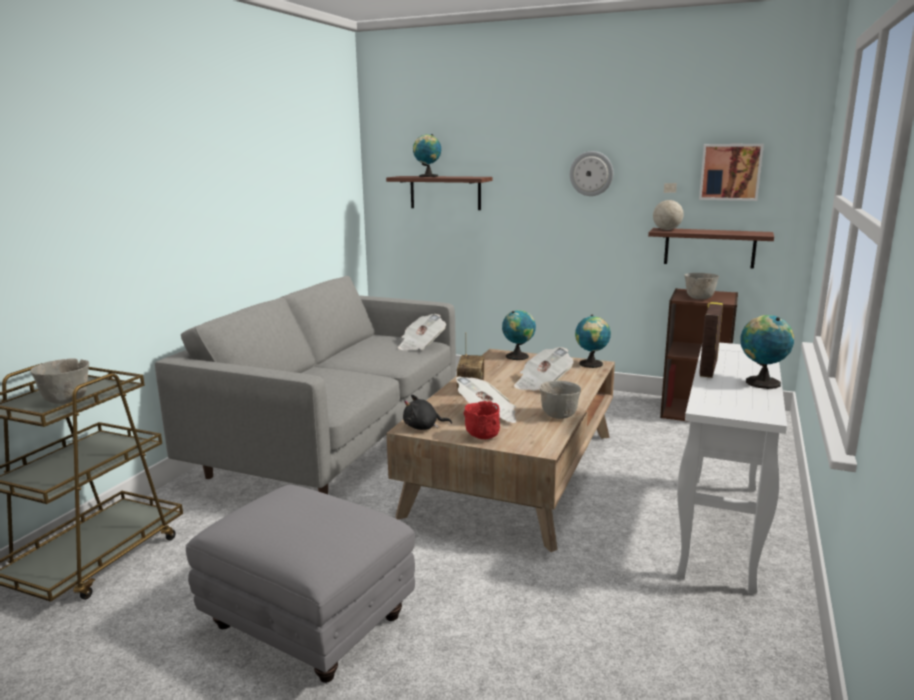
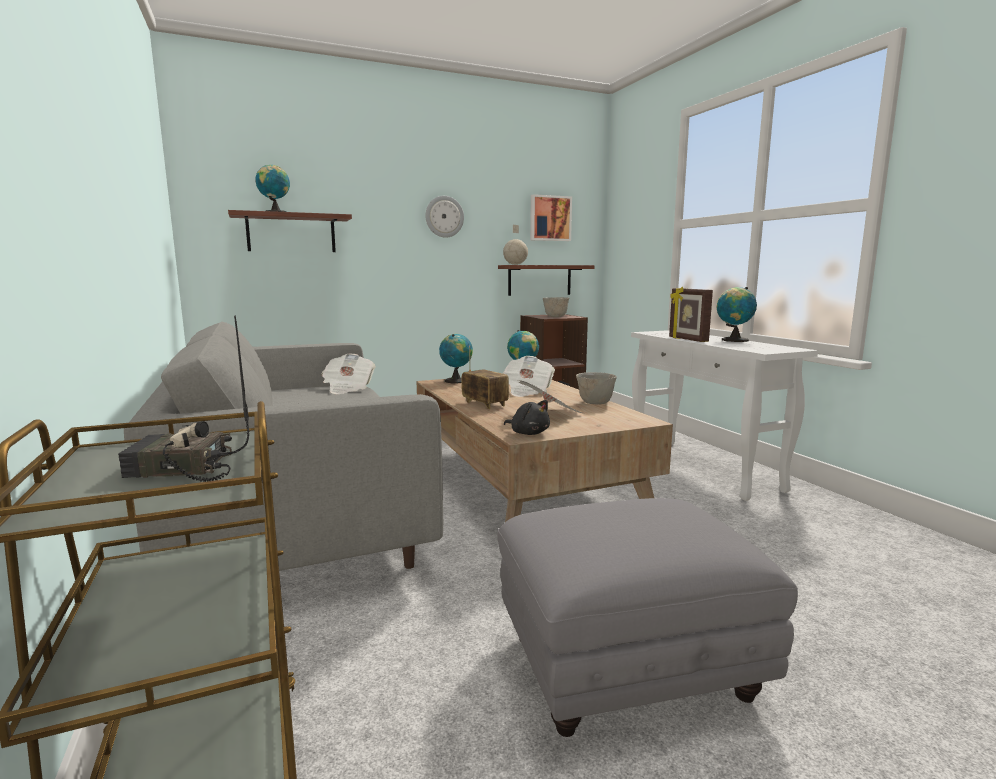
camera: 45 degrees left, 5 degrees down
(67, 400) = (181, 470): grey bowl -> radio
(423, 427) = (528, 433): black plush toy -> black plush toy turned 90 degrees counterclockwise
(482, 436) = (589, 426): red bowl -> none

